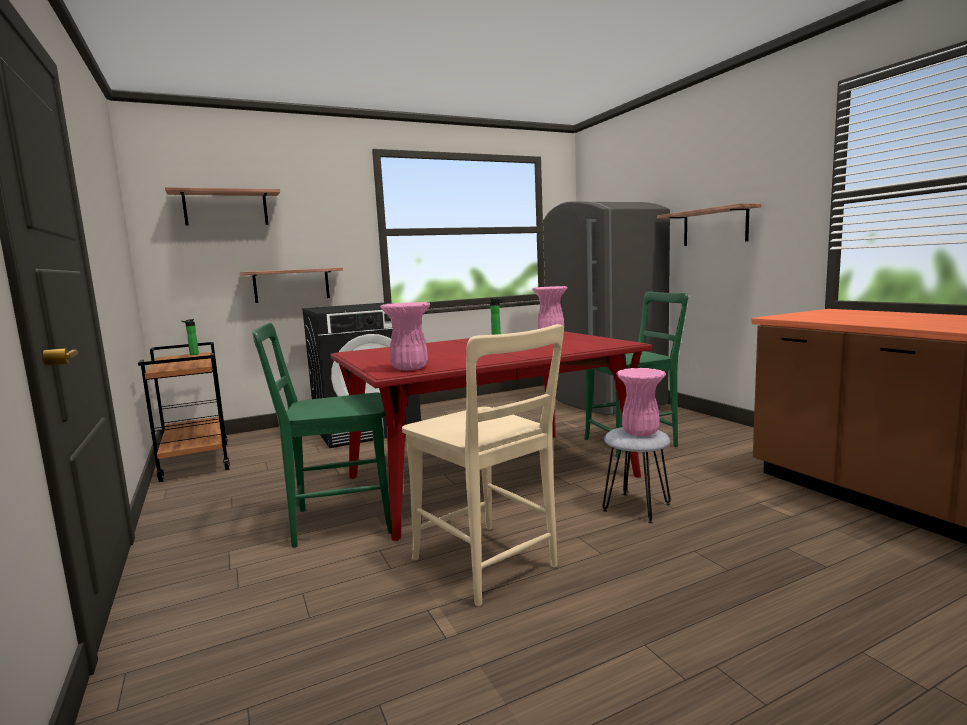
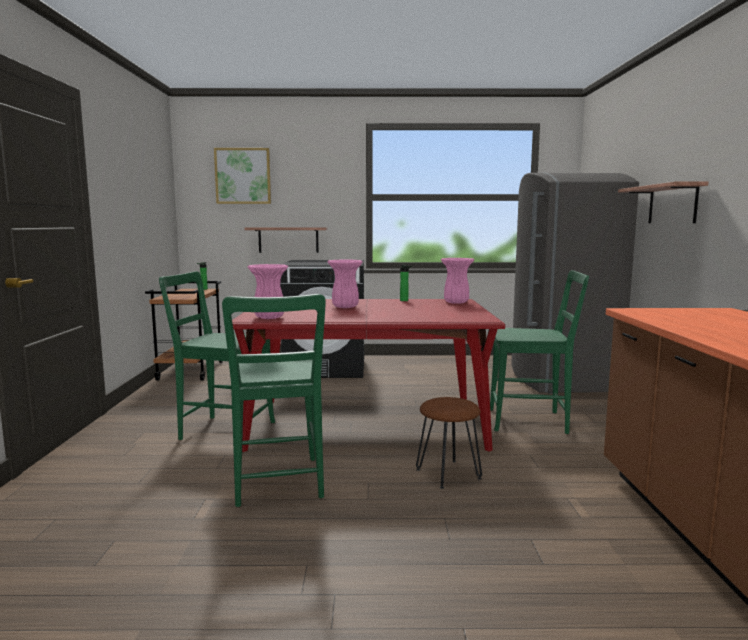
camera: 25 degrees right, 0 degrees up
(226, 208) = (243, 176): shelf -> picture
(489, 565) = (278, 484): beige chair -> green chair
(636, 507) = (448, 473): grey stool -> brown stool
(640, 433) = (451, 404): pink vase -> pink vase (345, 307)

